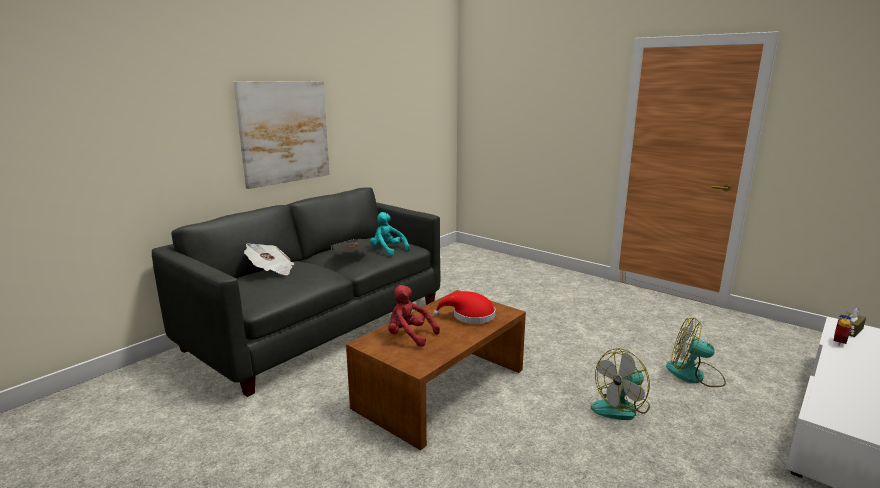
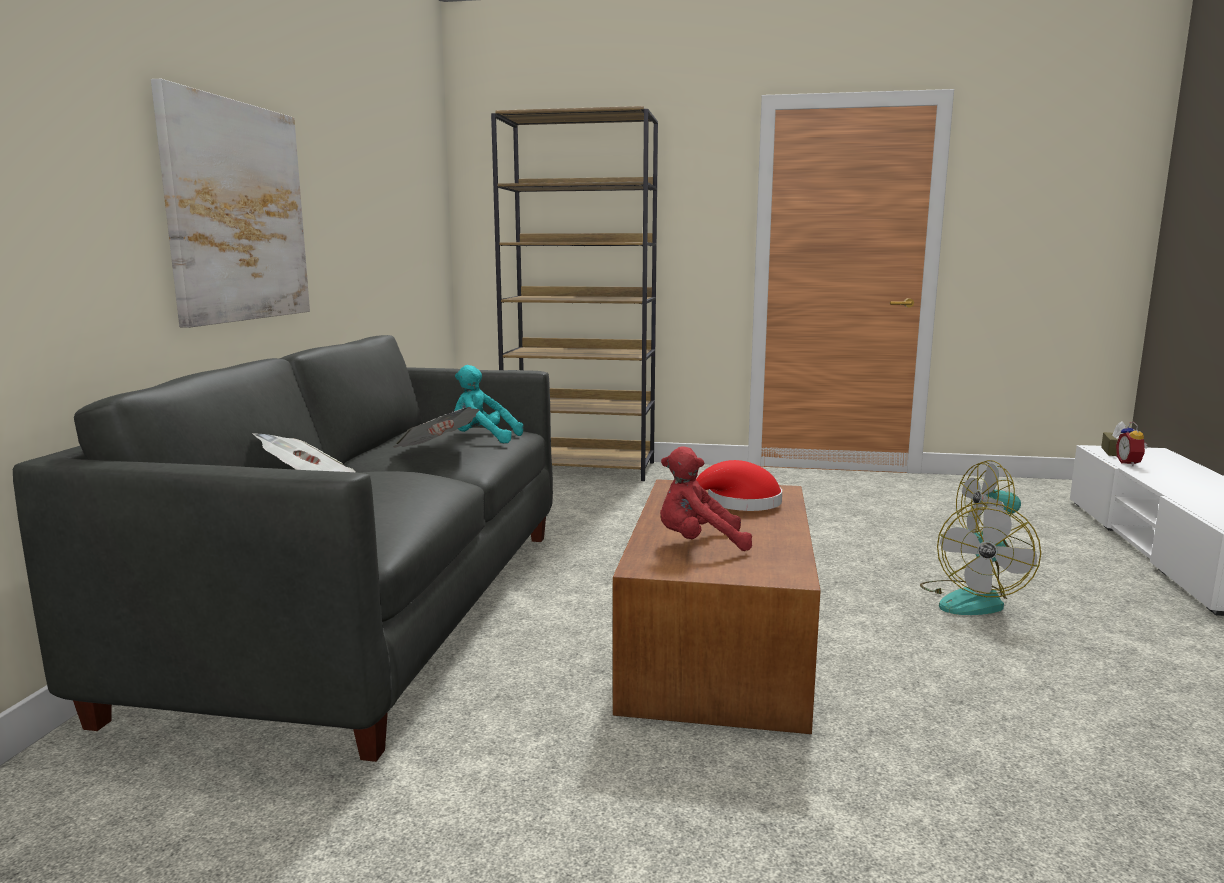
camera: 30 degrees left, 5 degrees down
(506, 262) = (581, 468): none -> brown bookcase

